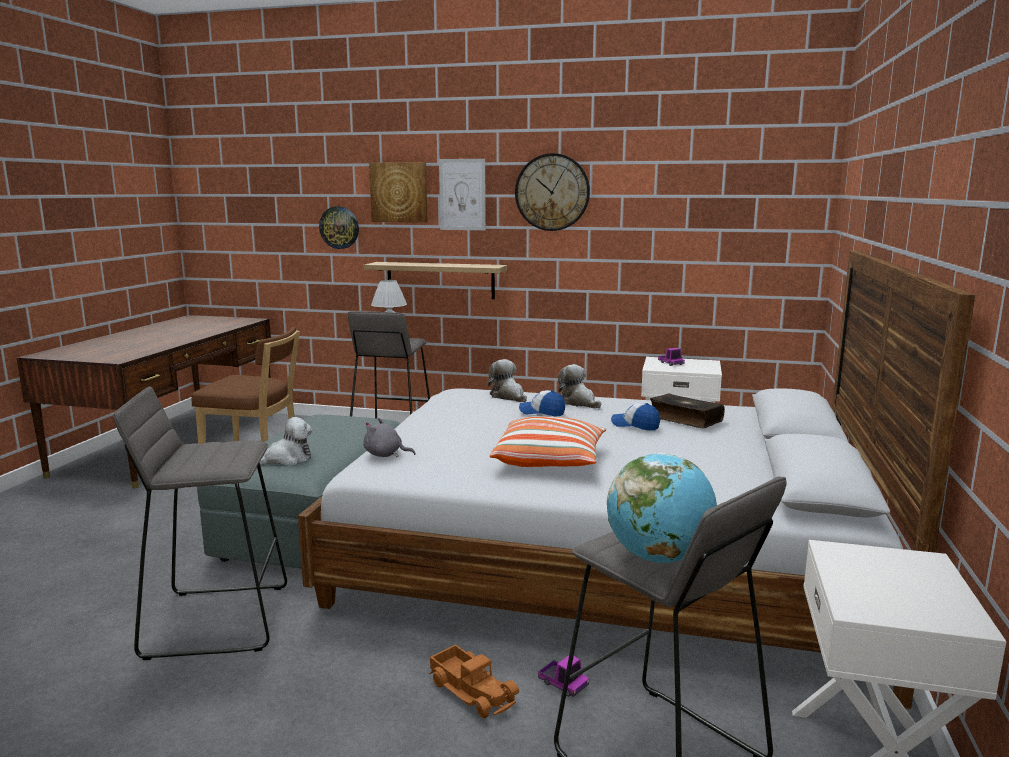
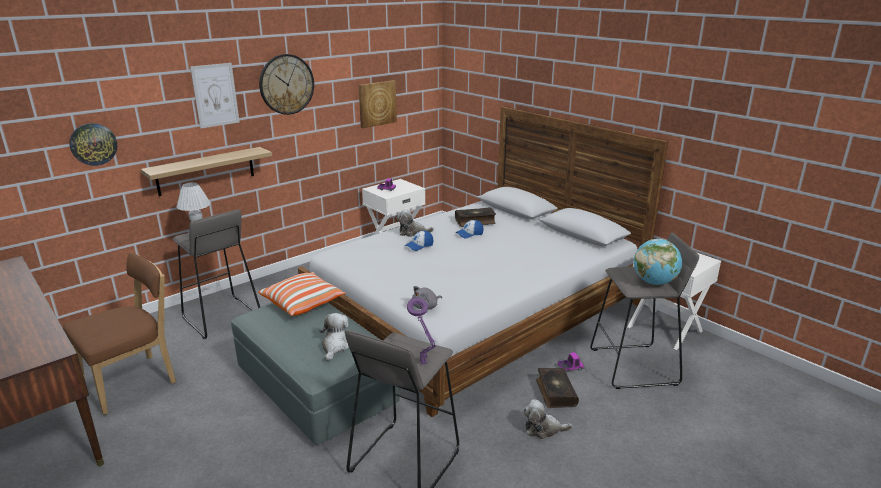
camera: 55 degrees left, 10 degrees up
(190, 468) = (424, 364): none -> purple table lamp
(399, 192) = (154, 101): picture -> picture (377, 103)
(473, 690) = (555, 393): toy truck -> book
(508, 396) = (373, 244): plush toy -> plush toy (543, 429)
(549, 461) = (491, 269): pillow -> pillow (303, 303)

